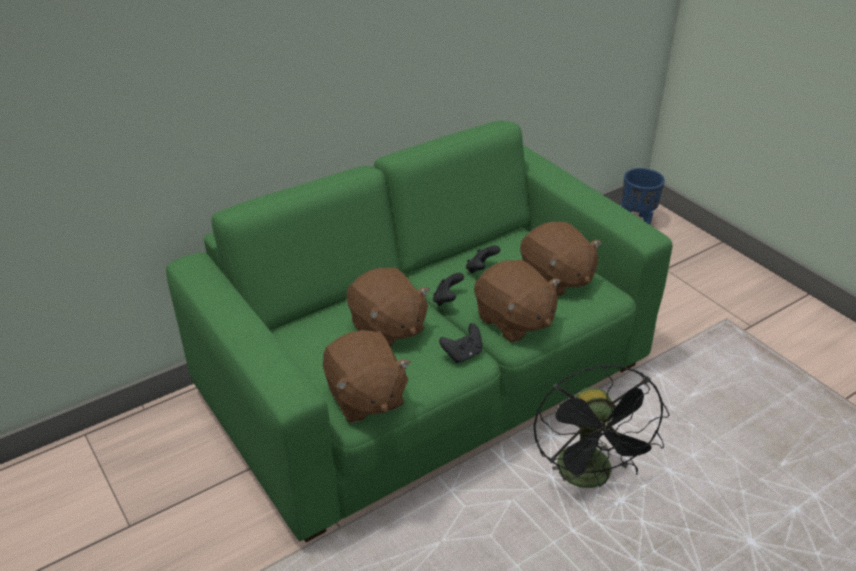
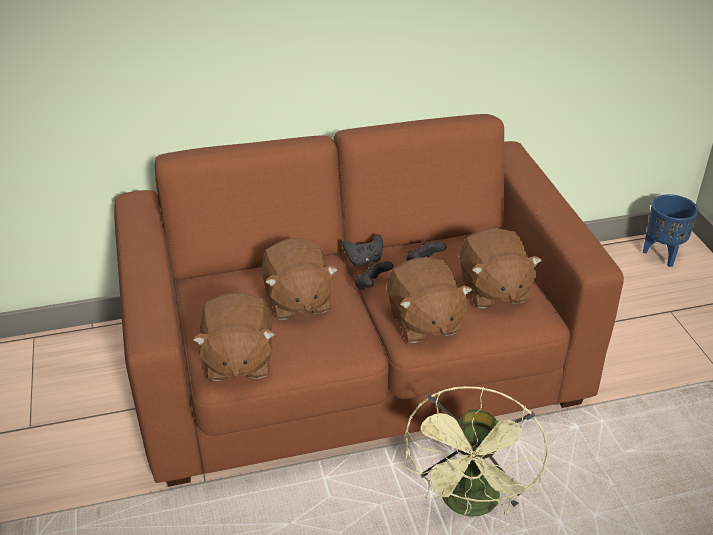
camera: 20 degrees right, 0 degrees up
(427, 381) = (356, 366): green sofa -> brown sofa
(463, 354) = (353, 342): black game controller -> black game controller (364, 260)
(589, 478) = (471, 506): black fan -> green fan

